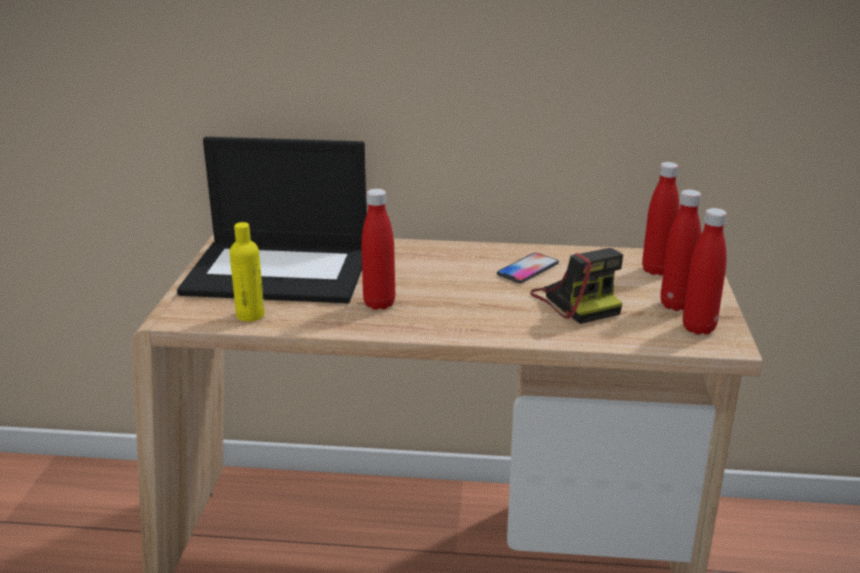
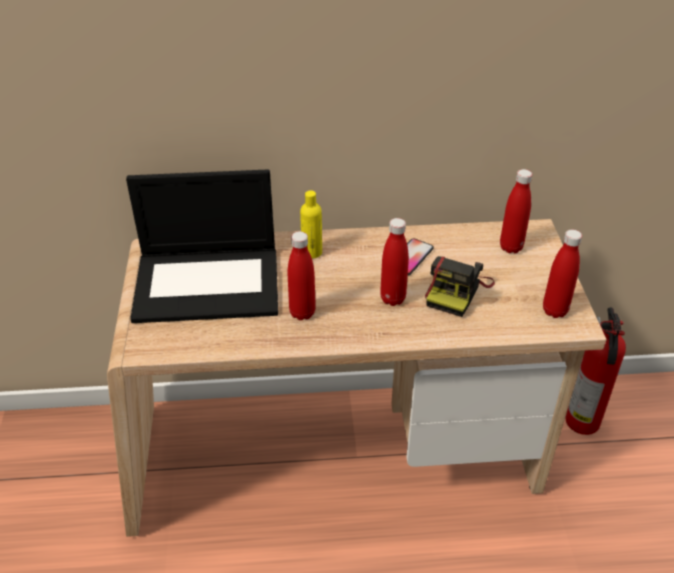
camera: 10 degrees left, 15 degrees up
(250, 315) = (201, 339): yellow bottle -> yellow bottle (312, 252)
(576, 301) = (457, 291): camera -> camera turned 60 degrees clockwise
(675, 305) = (533, 286): red bottle -> red bottle (392, 299)
(765, 551) = (582, 423): none -> fire extinguisher

